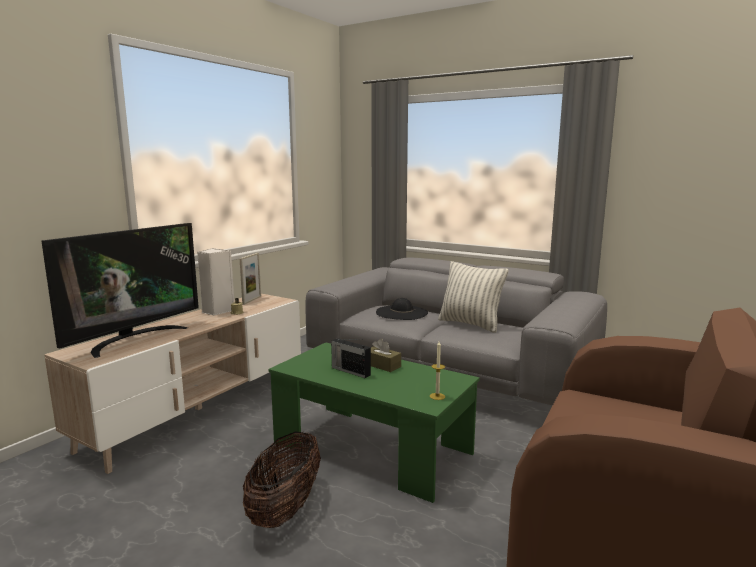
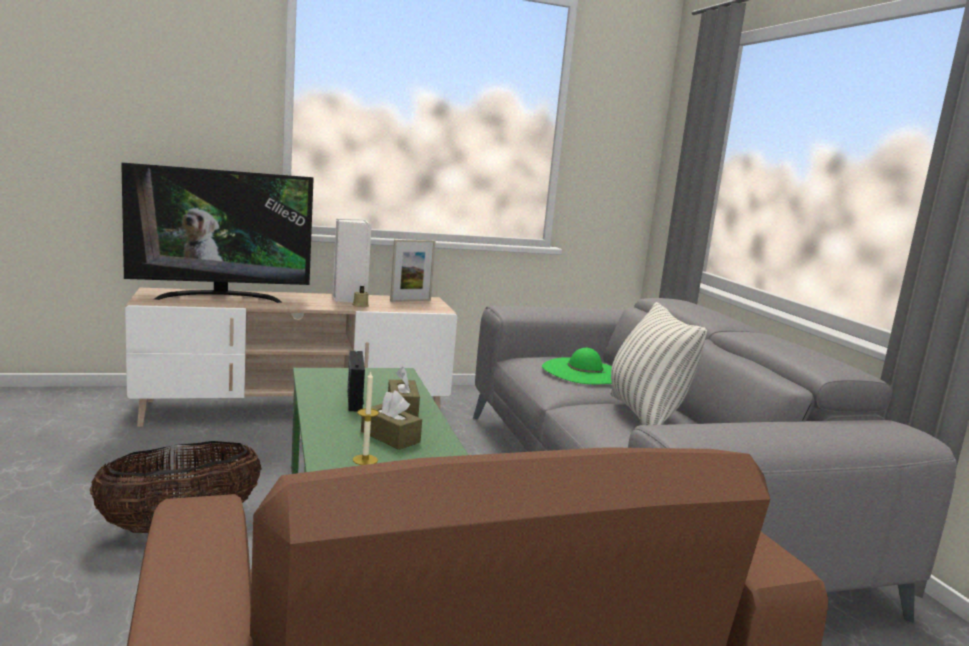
camera: 40 degrees right, 0 degrees up
(401, 312) = (584, 372): black hat -> green hat
(416, 381) = (390, 437): none -> brown tissue box

